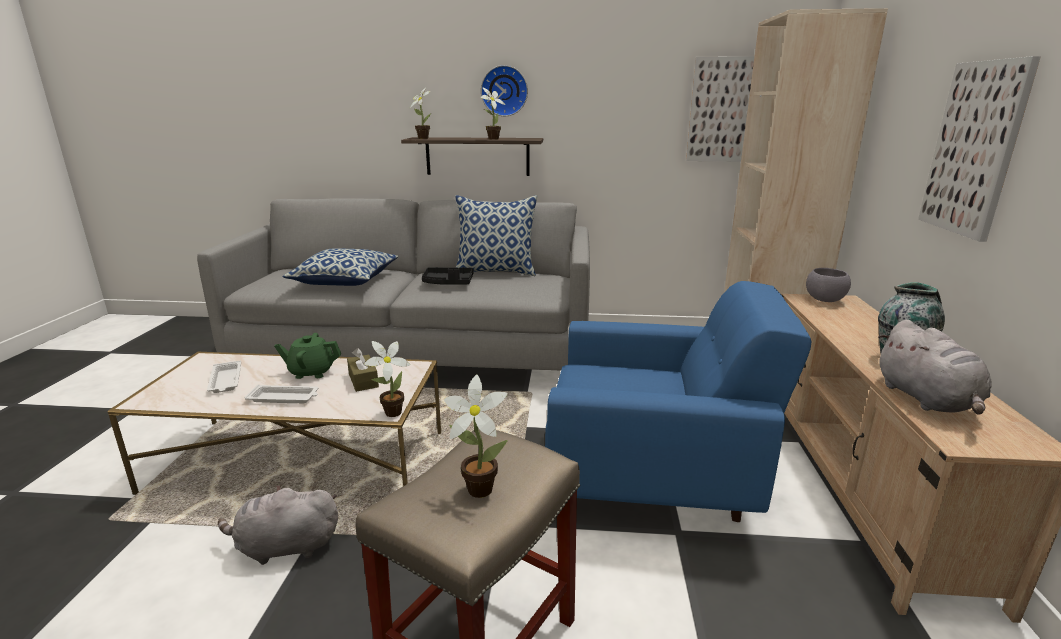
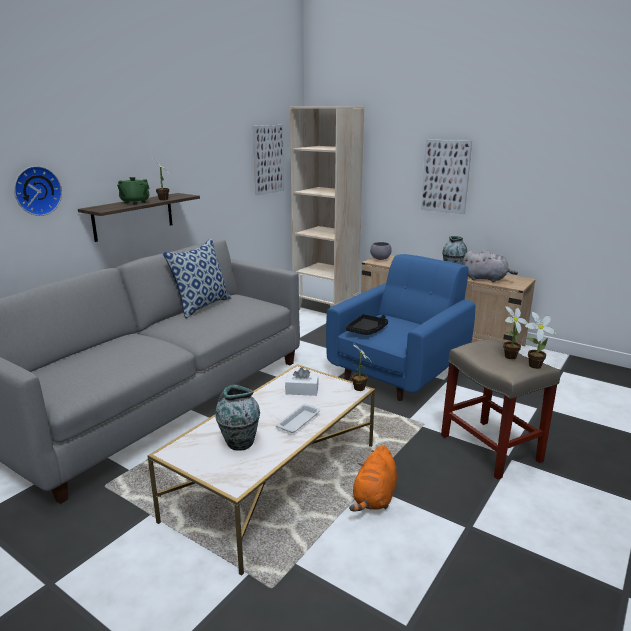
camera: 60 degrees left, 0 degrees up
(225, 381) = (239, 443): white tray -> vase
(285, 547) = (374, 498): grey plush toy -> orange plush toy
(311, 372) = (265, 407): green teapot -> green teapot (135, 202)
(345, 281) = (127, 355): pillow -> none
(363, 380) = (302, 391): brown tissue box -> white tissue box
(422, 138) = (104, 208): potted plant -> potted plant (532, 366)
(448, 283) = (203, 323): black tray -> black tray (367, 330)
(504, 91) = (148, 157): wall clock -> wall clock (36, 190)

